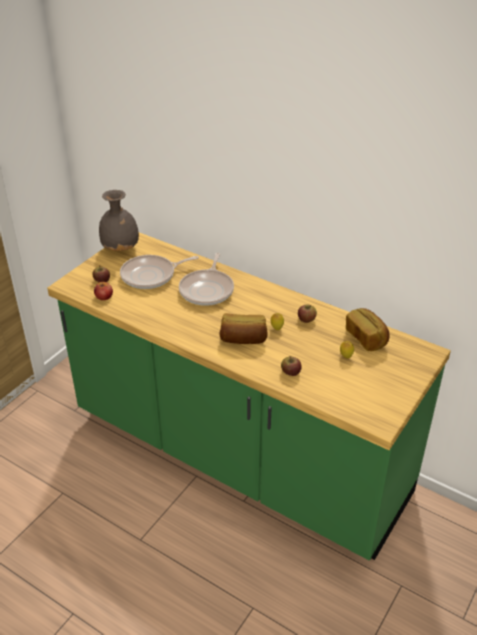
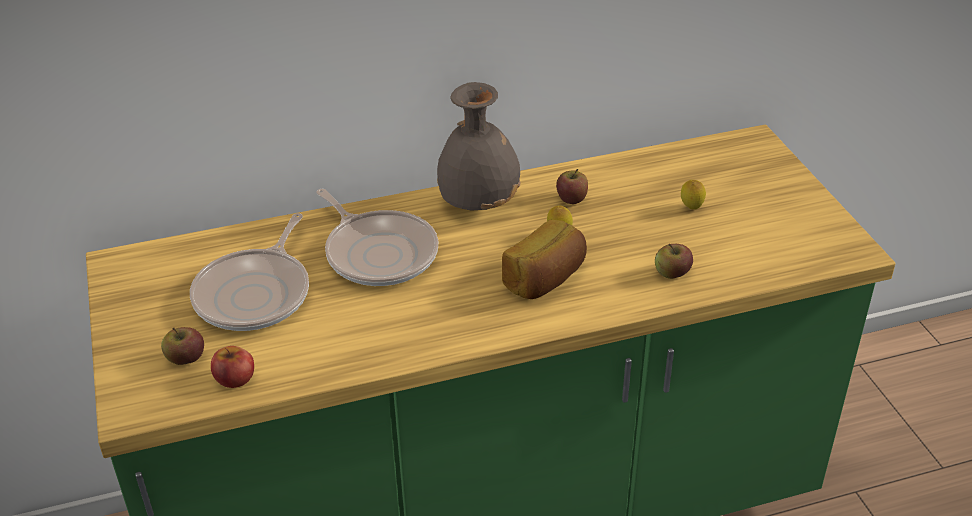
camera: 50 degrees left, 0 degrees up
(121, 248) = (127, 290): grey vase -> grey vase (479, 203)
(366, 338) = (671, 171): bread -> none

